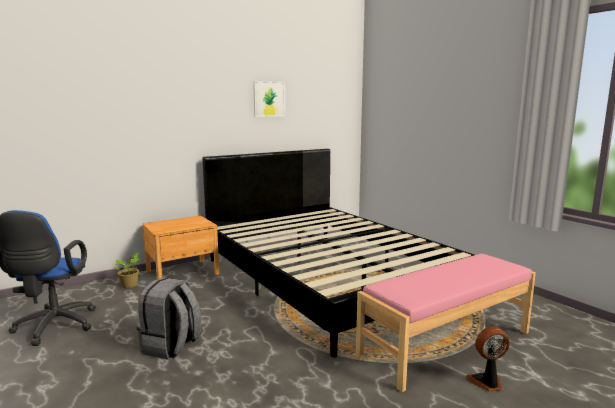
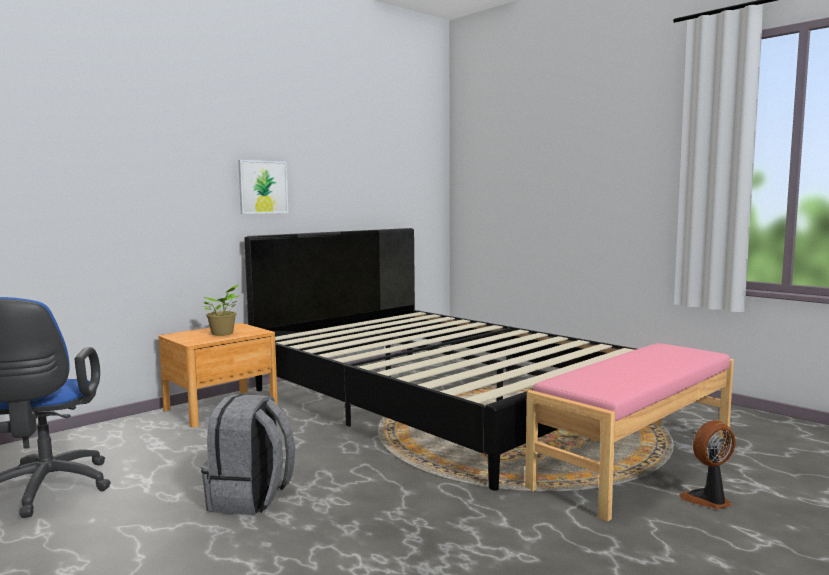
camera: 10 degrees left, 5 degrees down
(130, 285) = (145, 429): potted plant -> potted plant (223, 334)
(269, 99) = (332, 157): picture -> picture (263, 187)

